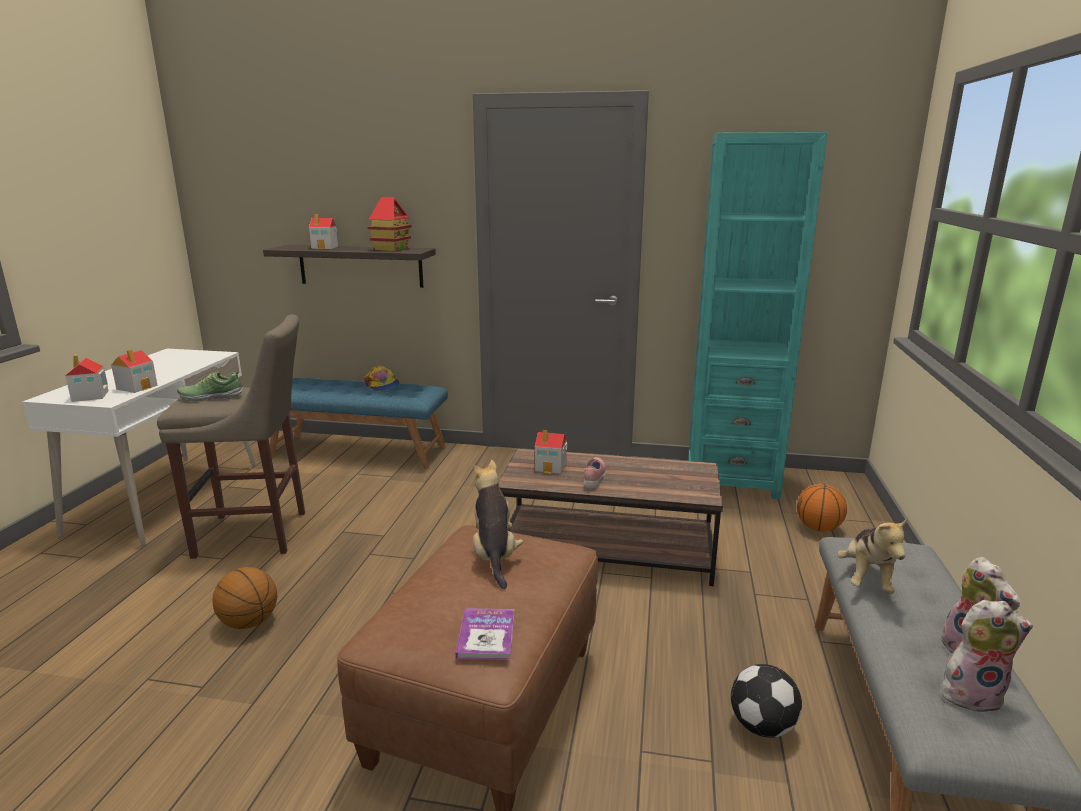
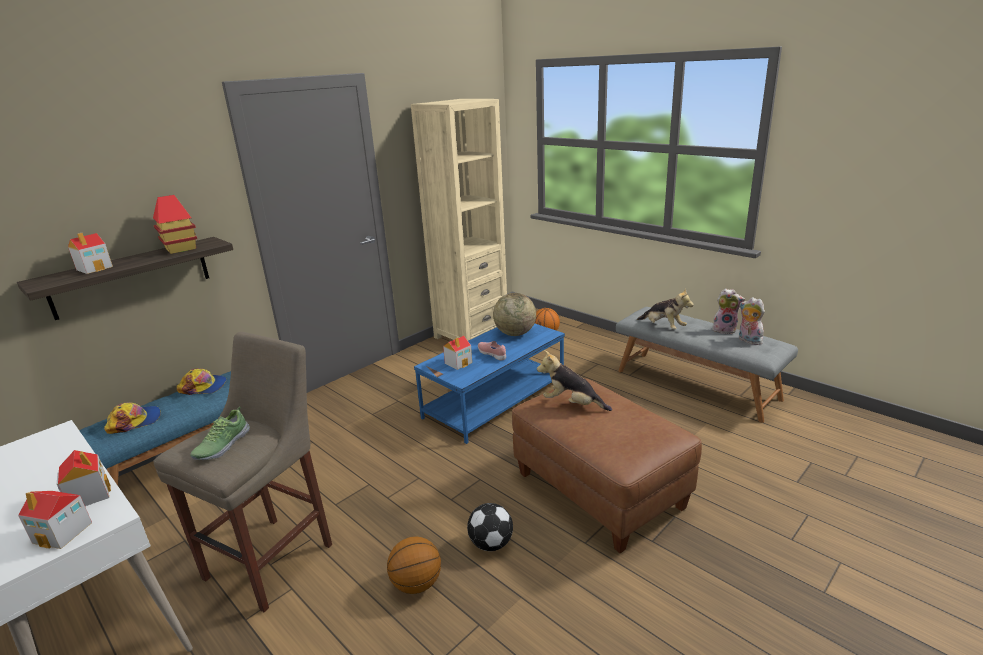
camera: 55 degrees left, 5 degrees up
(314, 386) = (135, 421): none -> cap
(486, 635) = (652, 426): book -> none
(606, 549) = (495, 400): brown coffee table -> blue coffee table
(669, 475) = (515, 333): none -> globe
(731, 479) = (471, 334): turquoise bookcase -> beige bookcase
(761, 725) = (671, 414): football -> football (490, 543)
(971, 694) = (748, 340): plush toy -> plush toy turned 75 degrees counterclockwise

